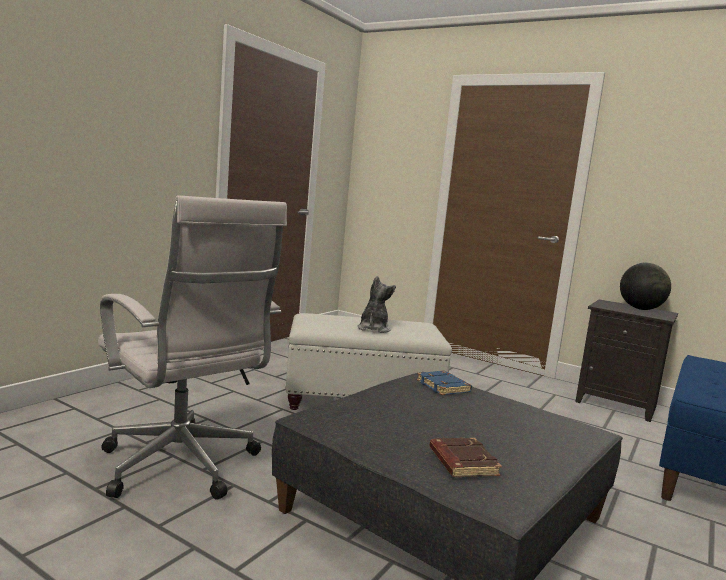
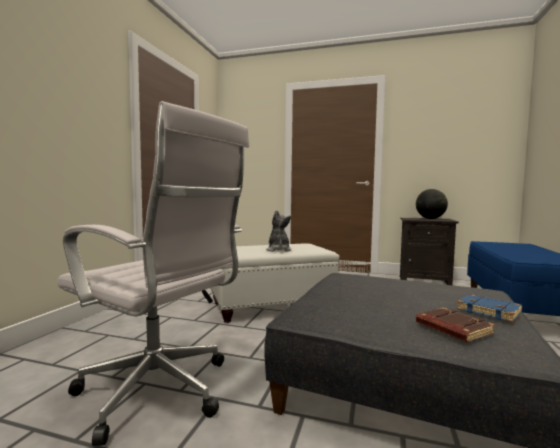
camera: 15 degrees left, 5 degrees down
(444, 387) = (361, 279): blue book -> blue book (490, 311)

